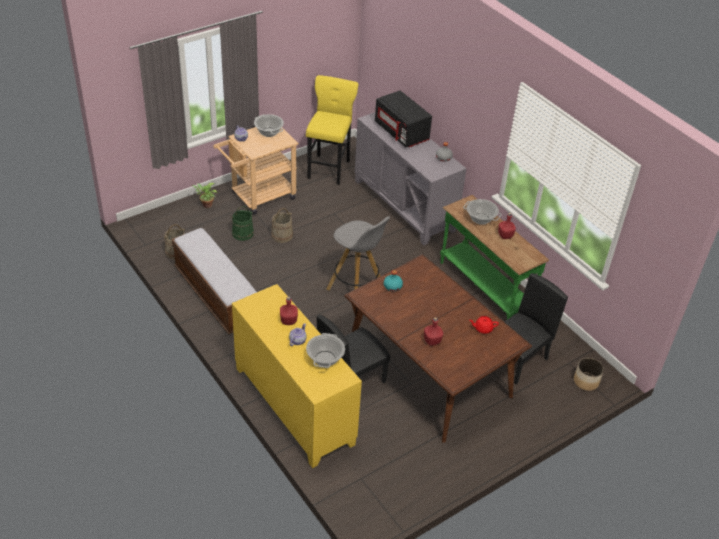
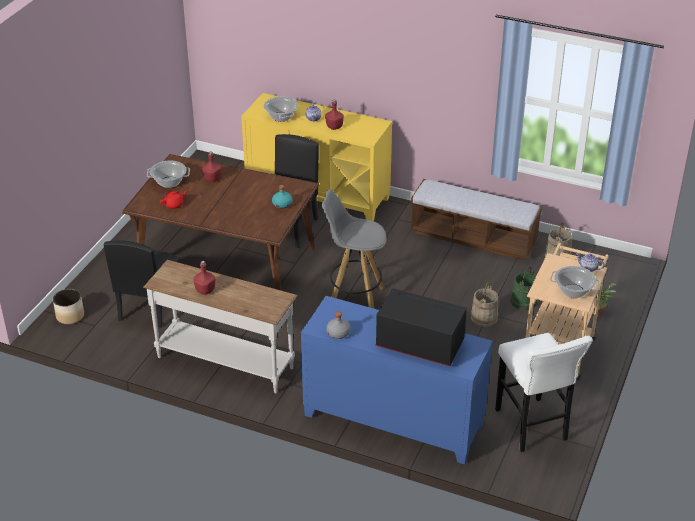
camera: 150 degrees right, 5 degrees down
(329, 168) = (532, 427): yellow stool -> white stool
(404, 205) = (392, 420): grey cabinet -> blue cabinet
(481, 219) = (244, 297): cooking pot -> cooking pot (169, 182)
(483, 288) = (225, 361): green console table -> white console table

